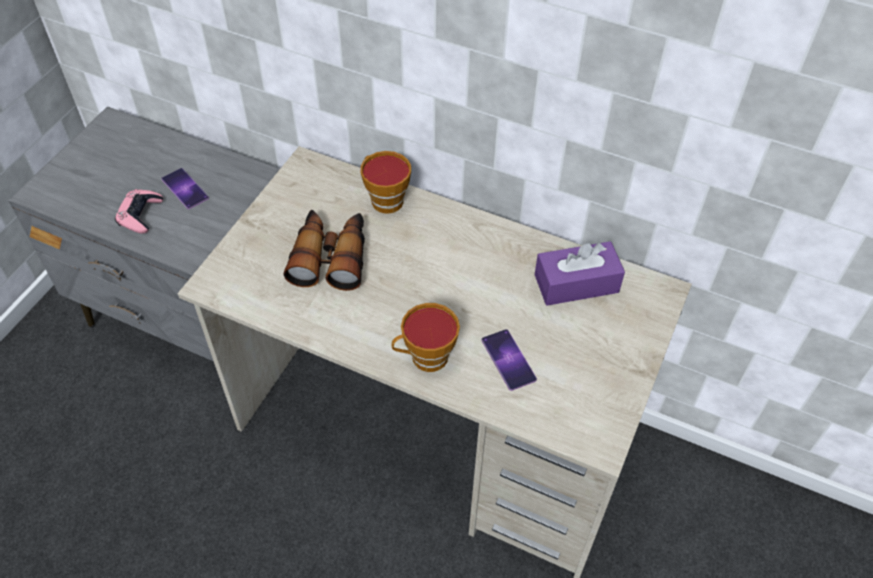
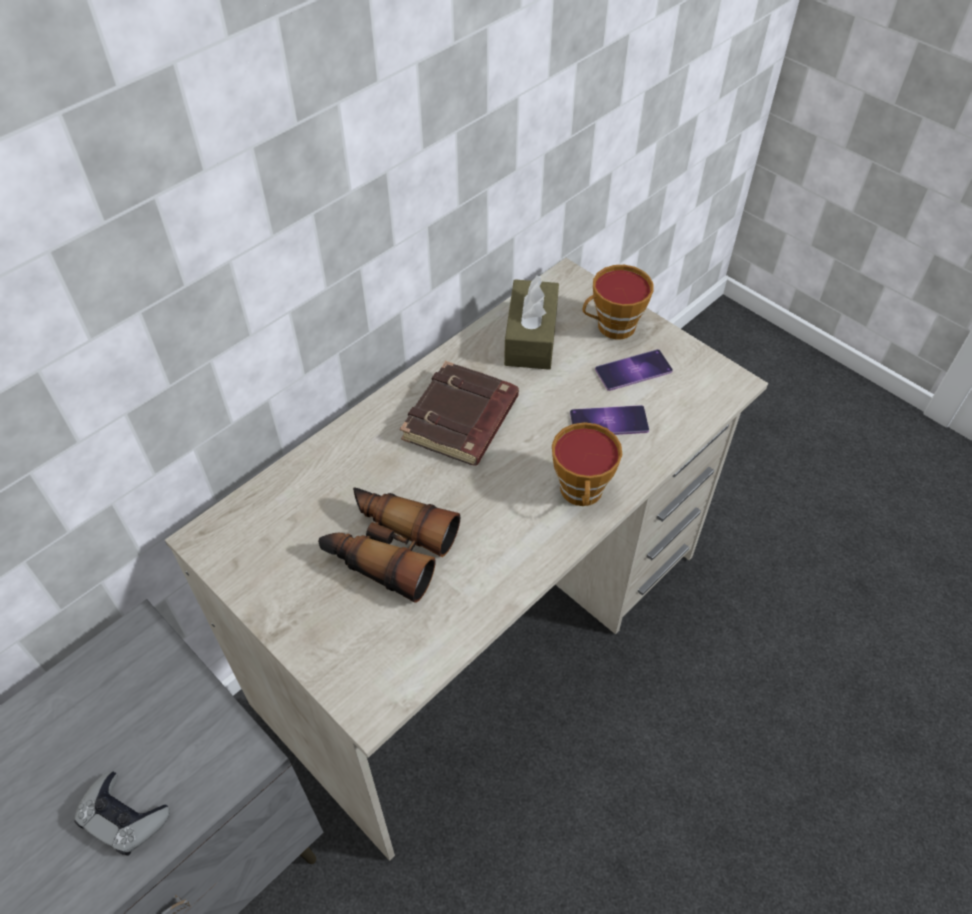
camera: 70 degrees left, 0 degrees up
(140, 215) = (123, 817): pink game controller -> grey game controller
(185, 189) = (107, 738): phone -> phone (633, 370)
(384, 199) = (321, 468): cup -> cup (612, 328)
(463, 264) = (461, 421): none -> brown book
(576, 283) = (531, 337): purple tissue box -> brown tissue box

